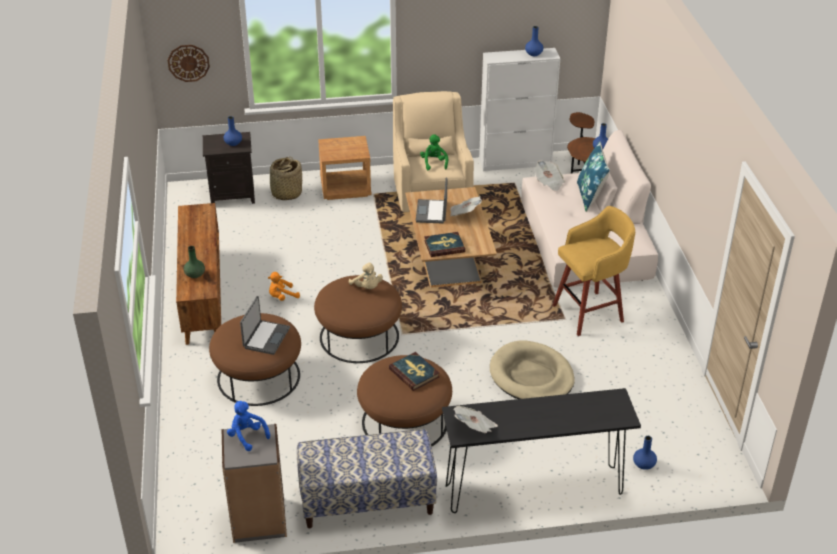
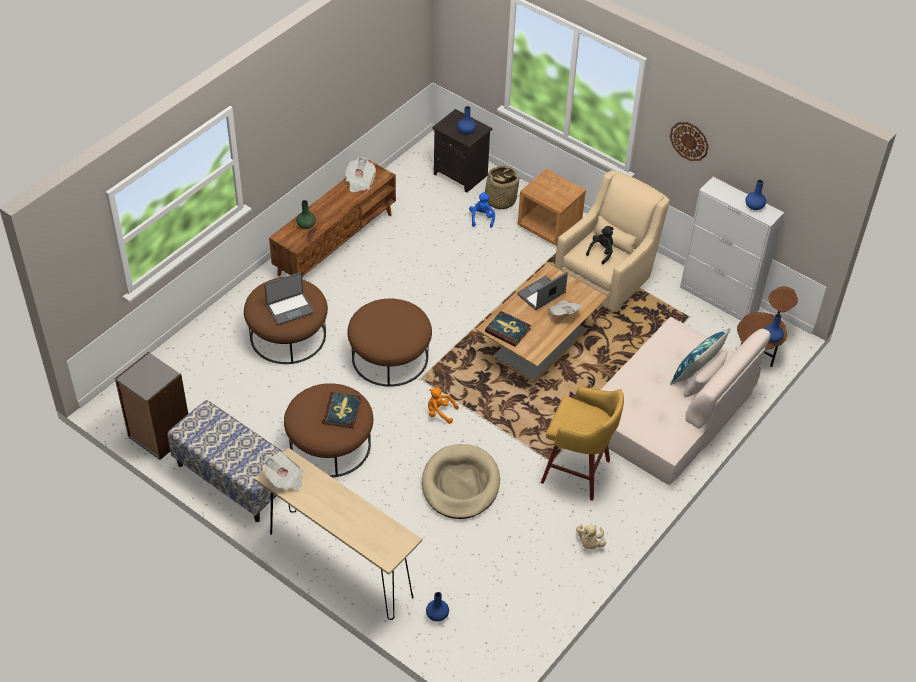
camera: 45 degrees right, 10 degrees up
(188, 63) = (463, 40): wall clock -> wall clock (689, 141)
(247, 436) = (154, 368): blue plush toy -> blue plush toy (482, 218)
(282, 297) = (382, 285): orange plush toy -> orange plush toy (440, 412)
(367, 287) = (405, 321): beige plush toy -> beige plush toy (589, 543)
(434, 163) = (601, 252): green plush toy -> black plush toy
(534, 490) = (340, 564): black console table -> beige console table
(549, 183) = (680, 336): newspaper -> newspaper (359, 182)

